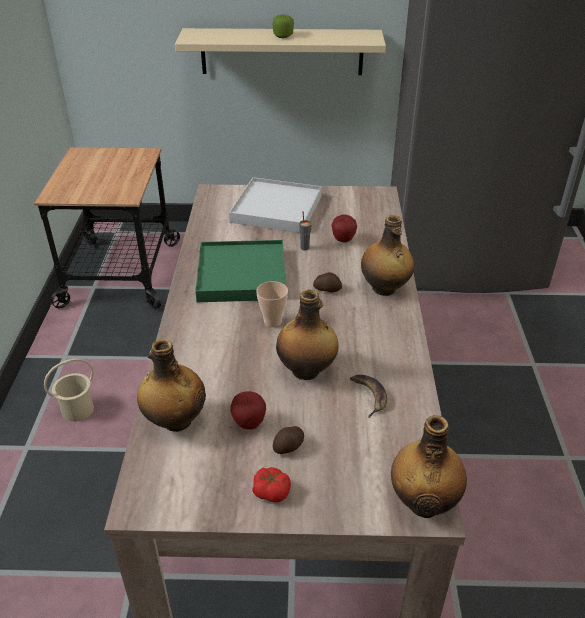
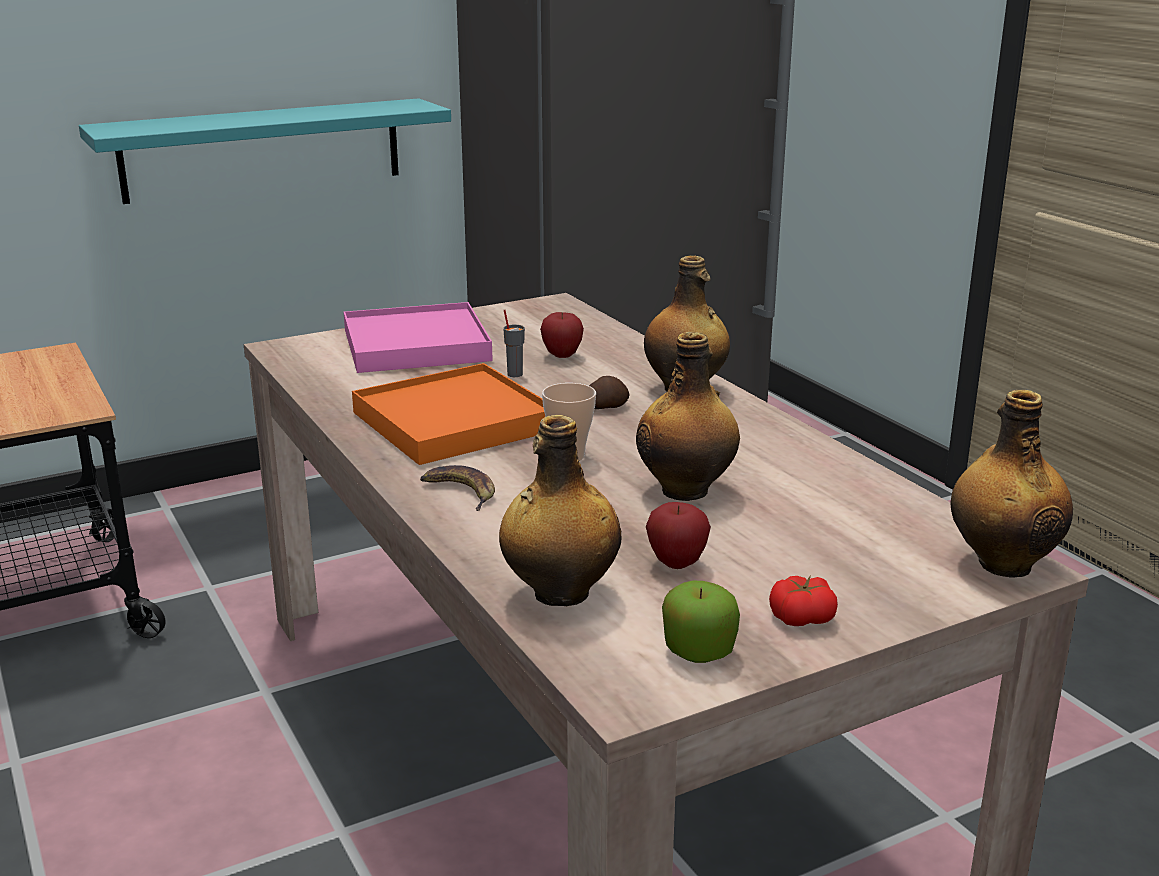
camera: 30 degrees left, 15 degrees down
(77, 409) = (116, 832): beige bucket -> none
(242, 275) = (454, 421): green tray -> orange tray
(276, 209) = (415, 345): white tray -> pink tray
(282, 51) = (263, 150): beige shelf -> turquoise shelf
(283, 36) = (275, 115): apple -> apple (698, 650)
(289, 447) = (765, 568): potato -> none
(368, 395) = (802, 490): banana -> banana (460, 491)

